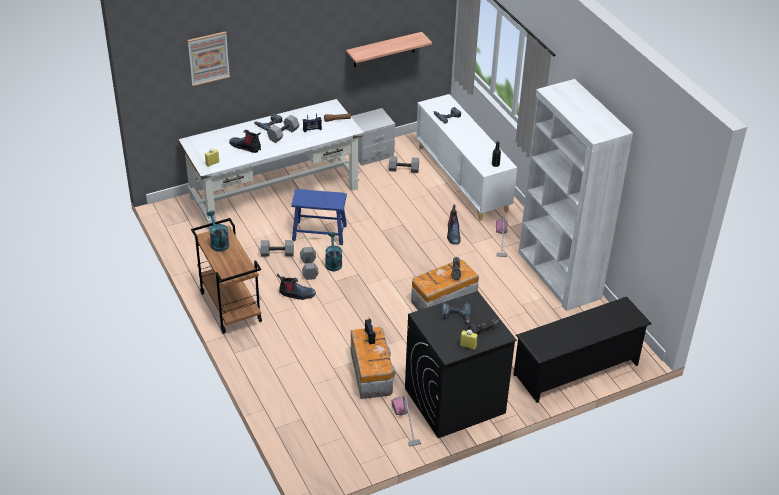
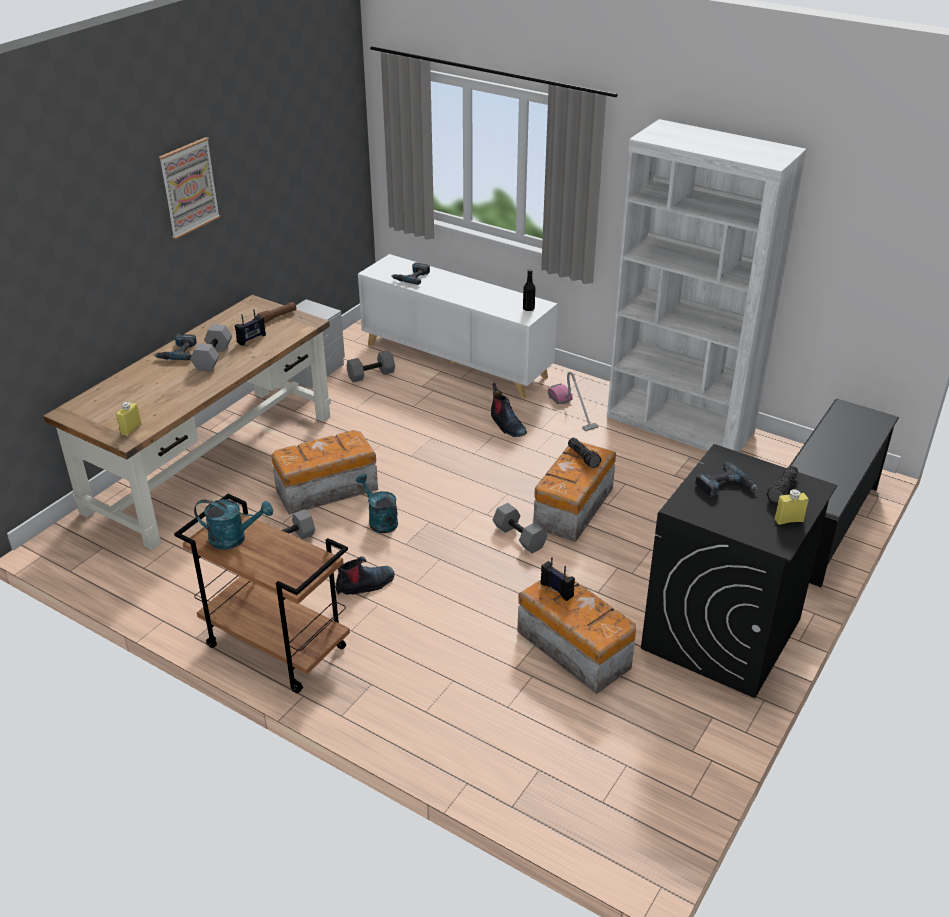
camera: 30 degrees left, 5 degrees down
(208, 58) = (63, 254): picture -> picture (189, 187)
(218, 242) = (234, 538): turquoise watering can -> turquoise watering can turned 150 degrees clockwise
(246, 147) = (168, 390): boot -> none
(274, 192) = (212, 461): white desk -> brown desk
(309, 268) = (353, 542): grey dumbbell -> grey dumbbell (520, 537)
(319, 232) = (325, 489): blue stool -> storage box
(384, 50) = (297, 204): shelf -> none
(406, 423) = (691, 698): vacuum cleaner -> none

